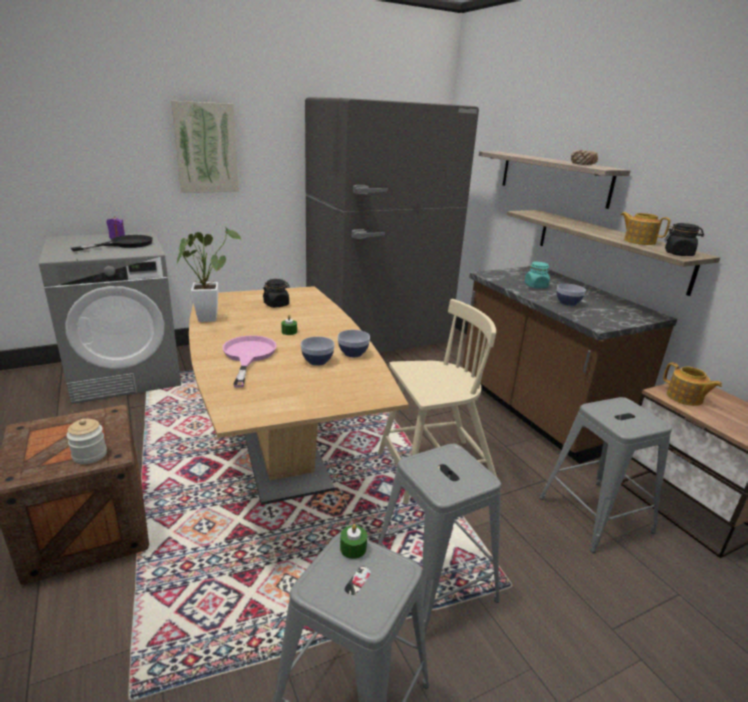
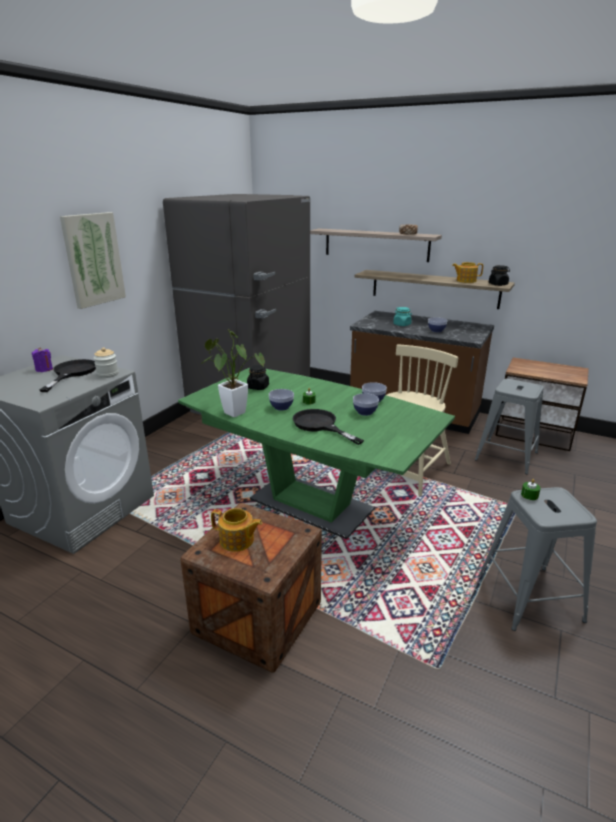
camera: 35 degrees left, 0 degrees up
(90, 455) = (289, 539): jar -> jar (108, 374)
(248, 356) = (320, 425): pink frying pan -> black frying pan
(254, 328) = (281, 407): none -> bowl
(283, 454) = (311, 504): brown dining table -> green dining table
(432, 583) = (486, 526): grey stool -> none
(685, 398) = (526, 369): teapot -> teapot (237, 540)

